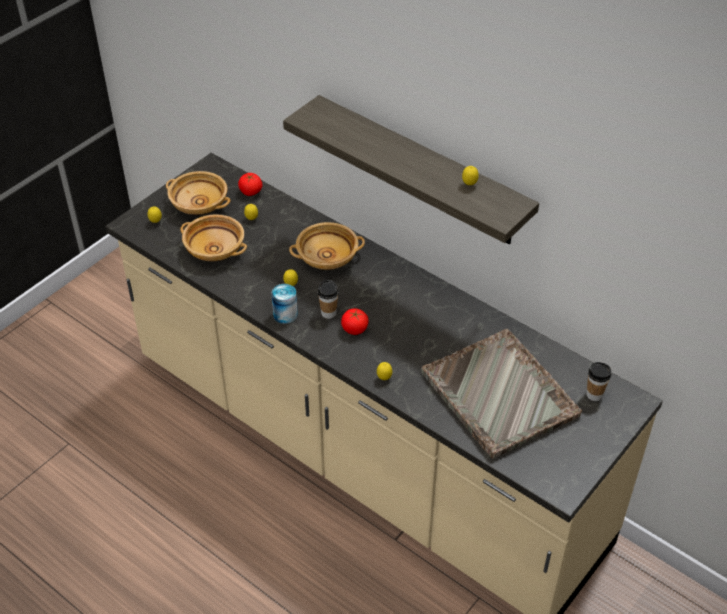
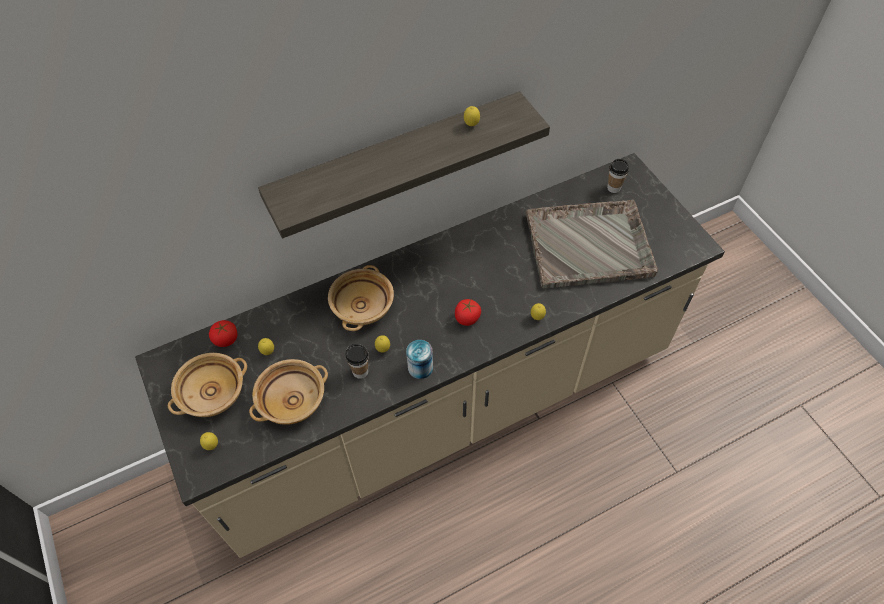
camera: 65 degrees left, 10 degrees up
(328, 313) = (436, 331): cup -> cup (360, 371)

